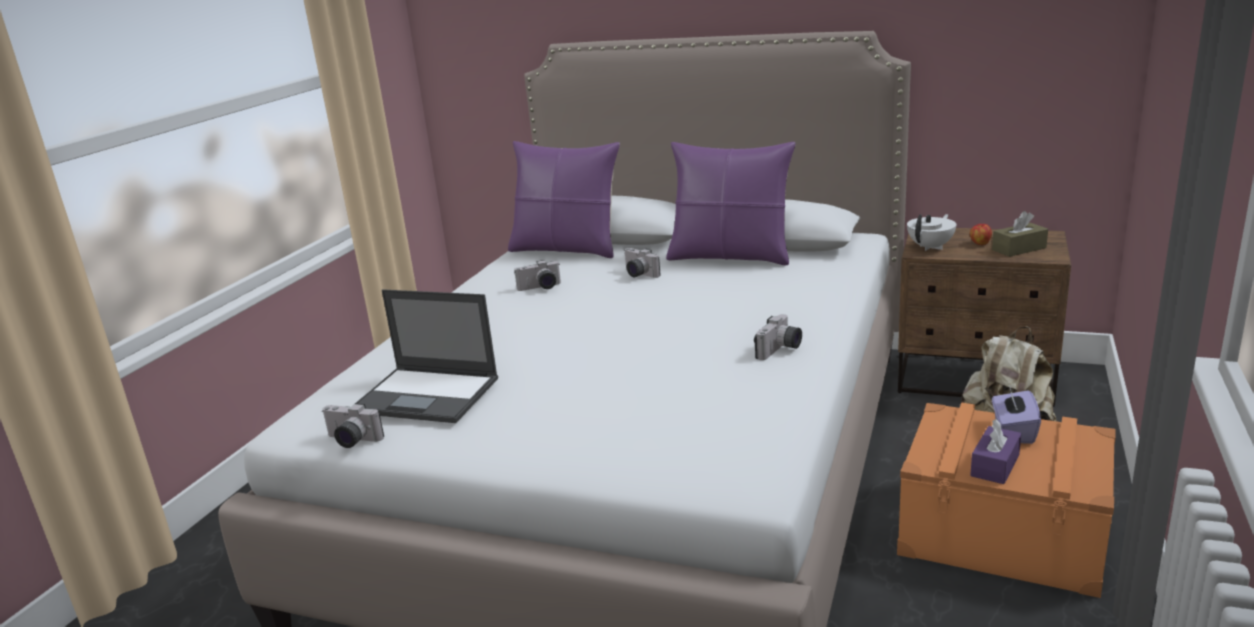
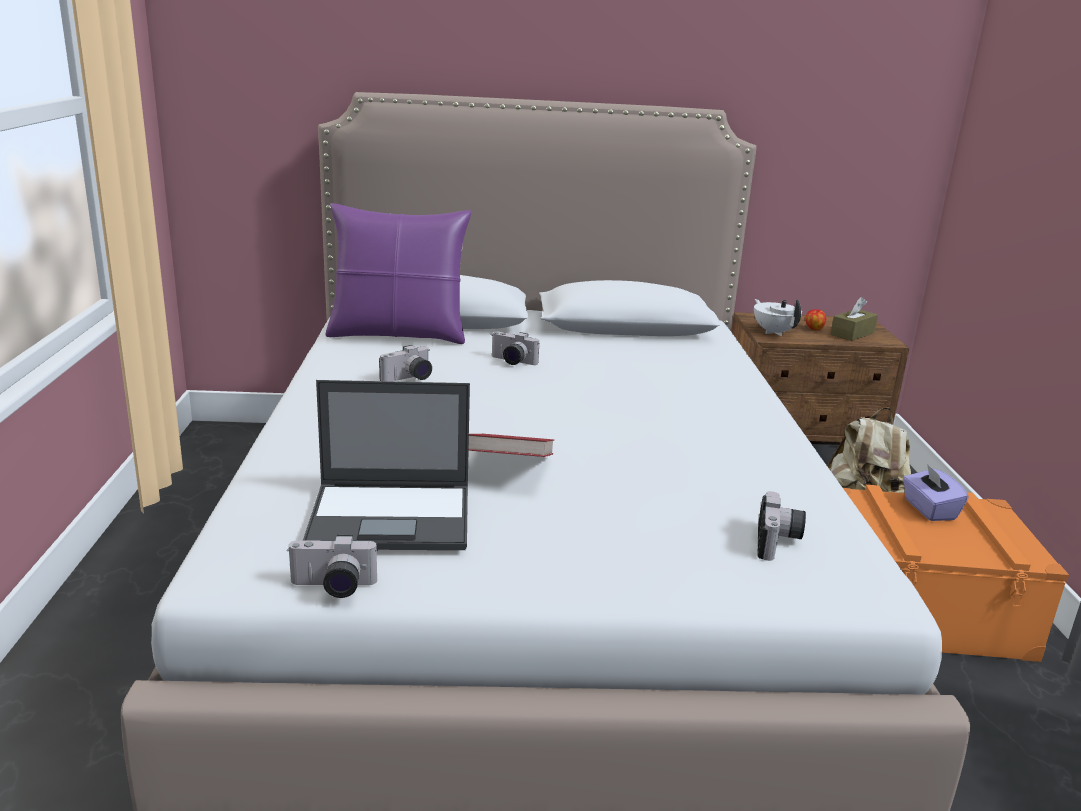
camera: 25 degrees left, 0 degrees up
(548, 364) = (509, 469): none -> red book
(730, 256) = (595, 342): purple pillow -> none
(780, 350) = (748, 439): camera -> camera (778, 542)
(931, 247) = (774, 332): white teapot -> white teapot turned 45 degrees counterclockwise
(995, 465) = (943, 544): purple tissue box -> none

